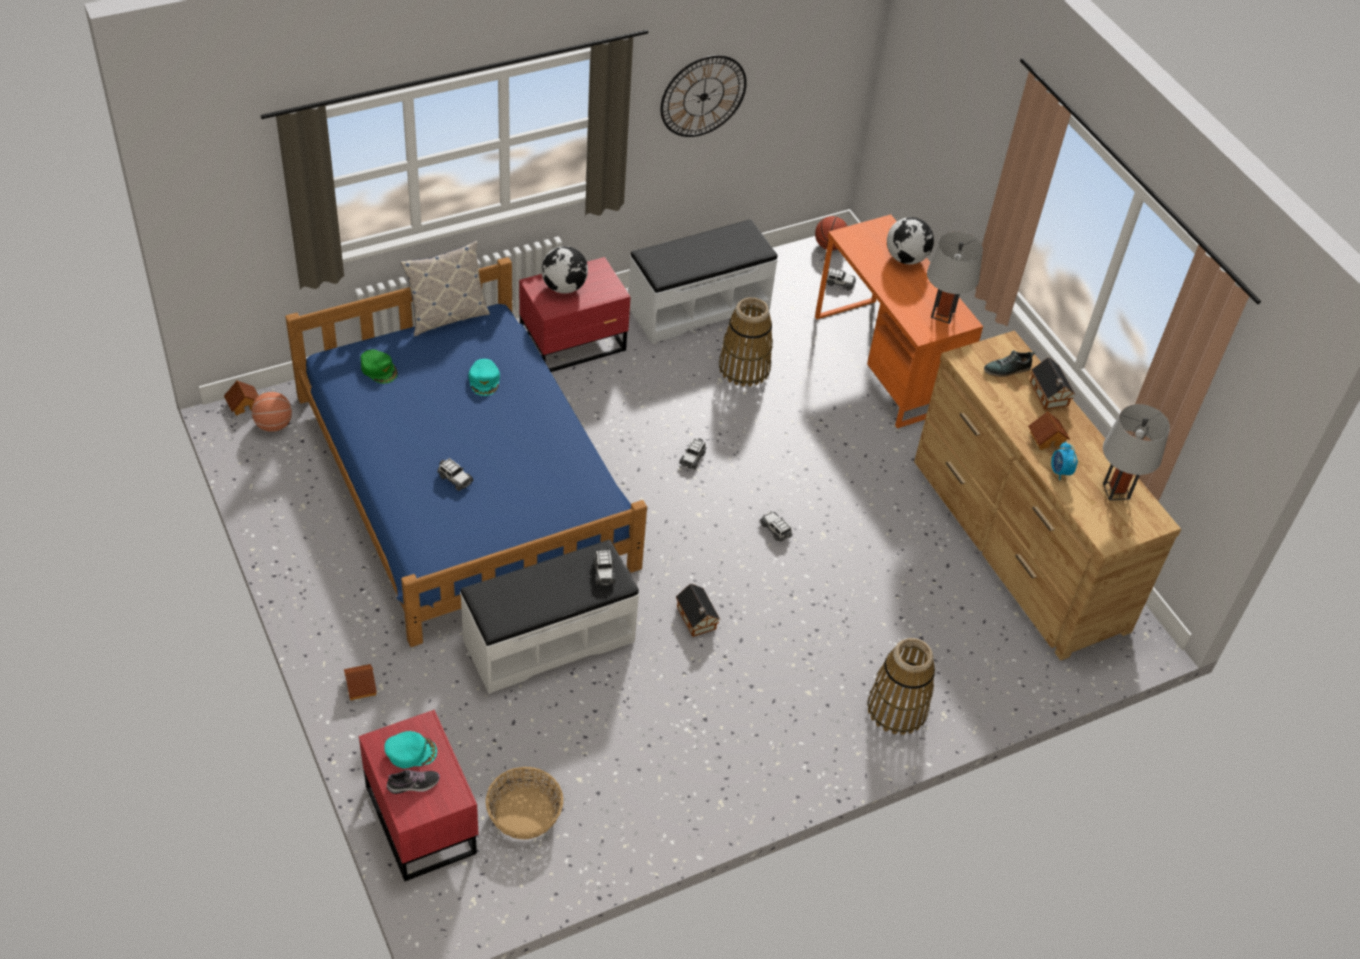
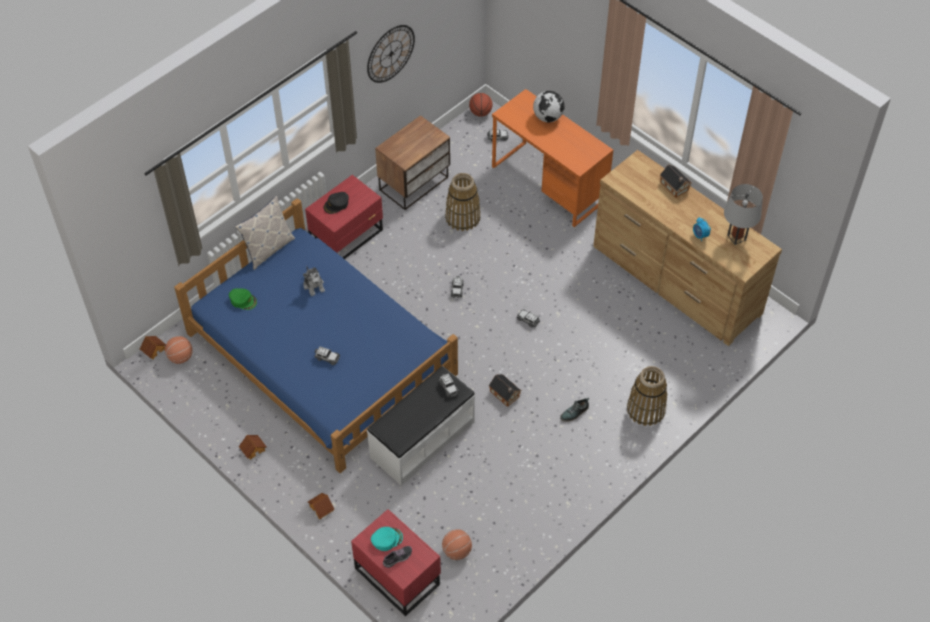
camera: 15 degrees left, 5 degrees up
(484, 380) = (314, 285): turquoise cap -> plush toy
(525, 814) = (457, 551): basket -> basketball
(564, 287) = (336, 204): globe -> black cap
(698, 306) = (415, 184): white bench -> nightstand
(943, 314) = (586, 149): grey table lamp -> none
(1007, 369) = (643, 178): shoe -> shoe (574, 413)
(1047, 438) = (684, 216): toy house -> toy house (253, 449)

